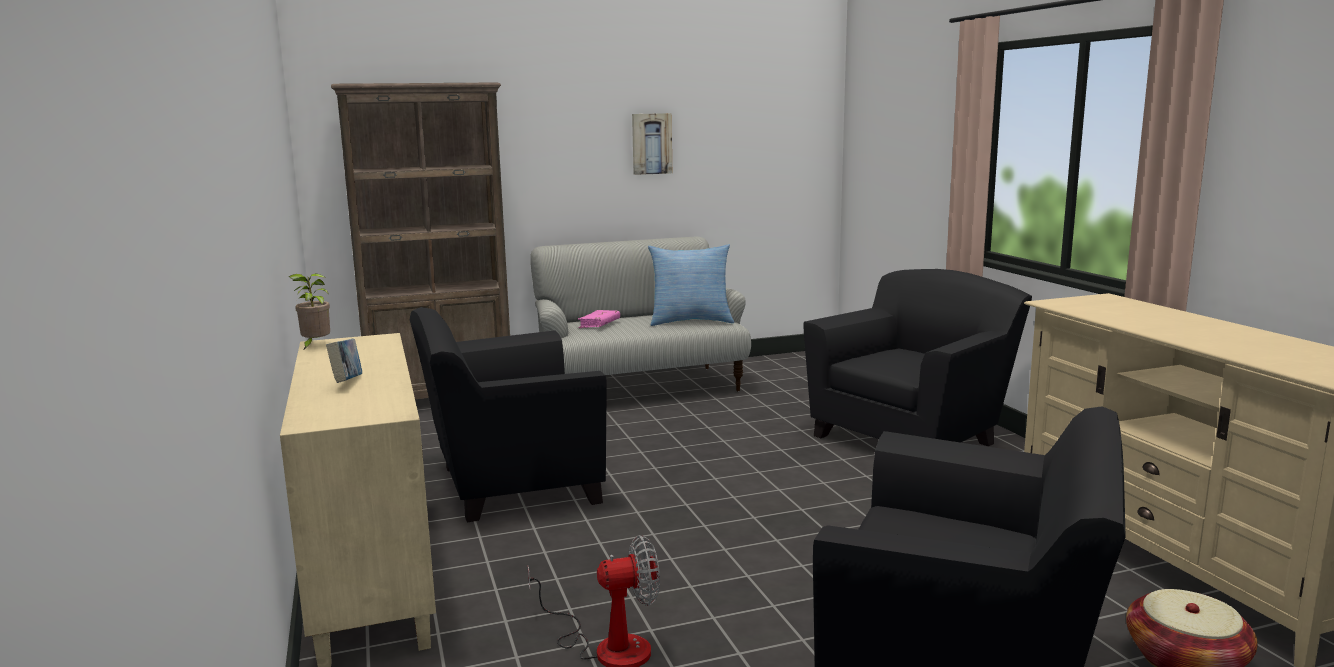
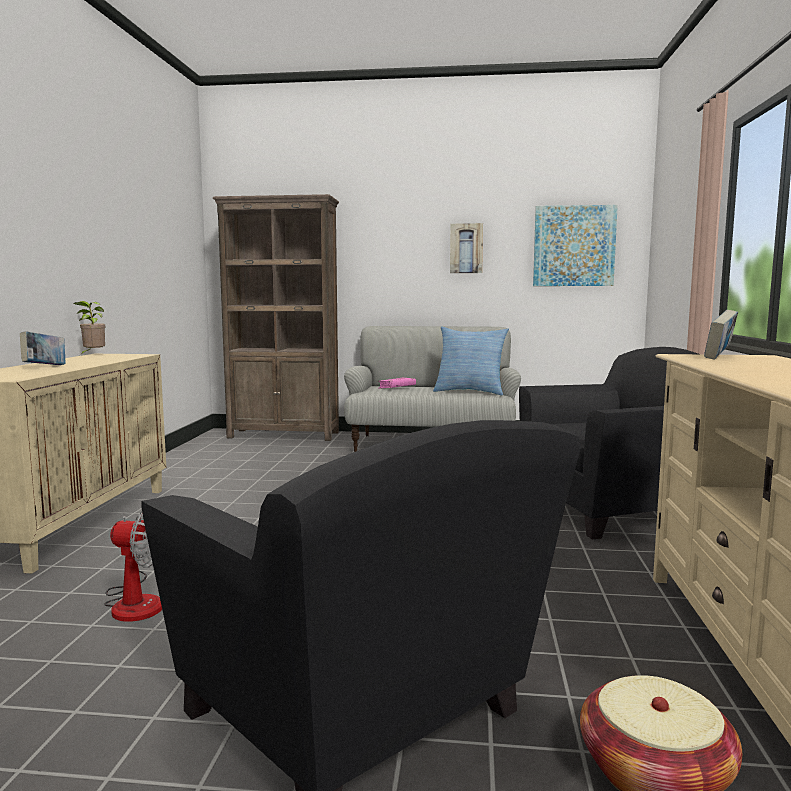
camera: 25 degrees right, 5 degrees down
(509, 485) = (244, 488): black armchair -> none
(769, 138) = (574, 246): none -> picture
(1086, 304) = (719, 357): none -> book

